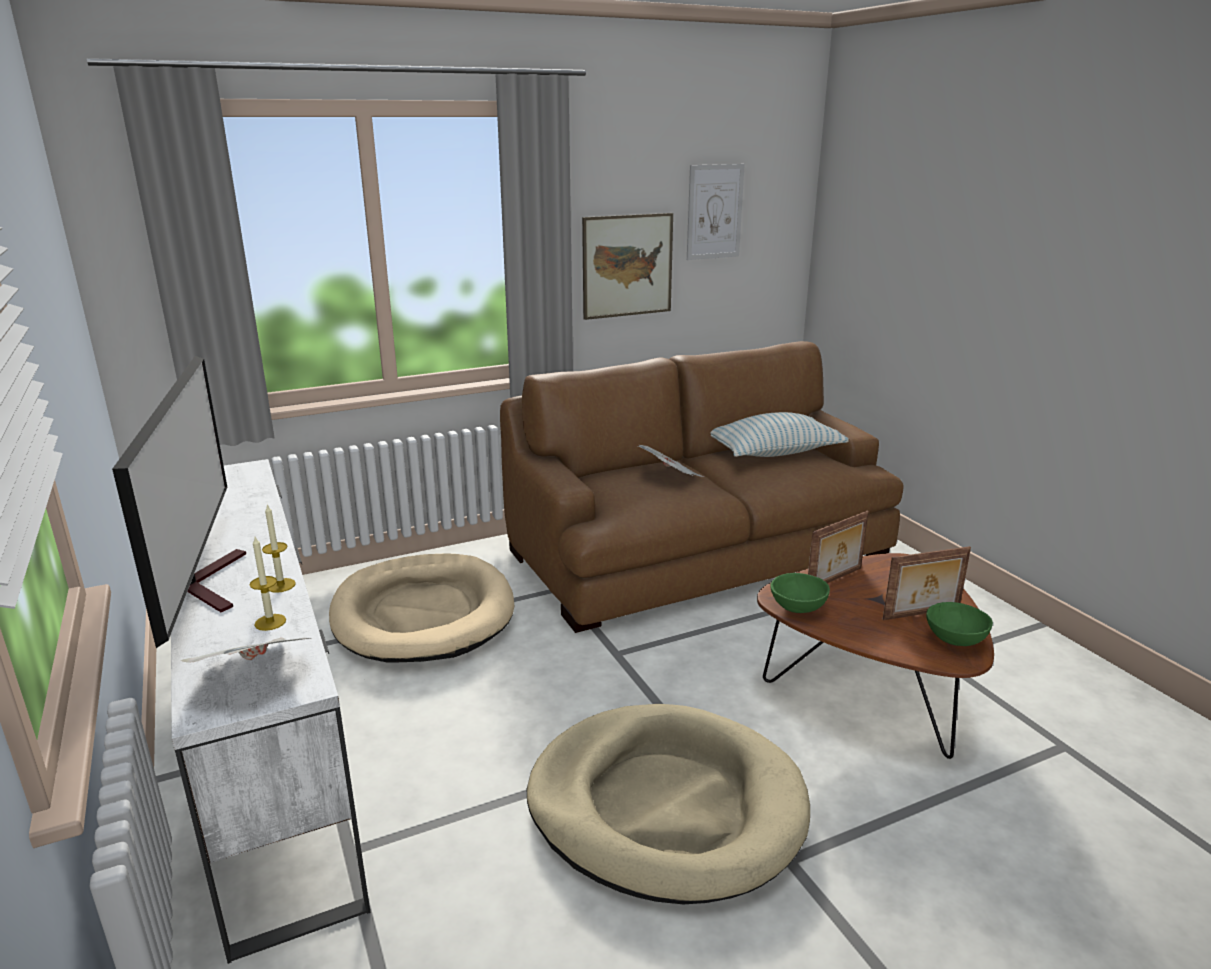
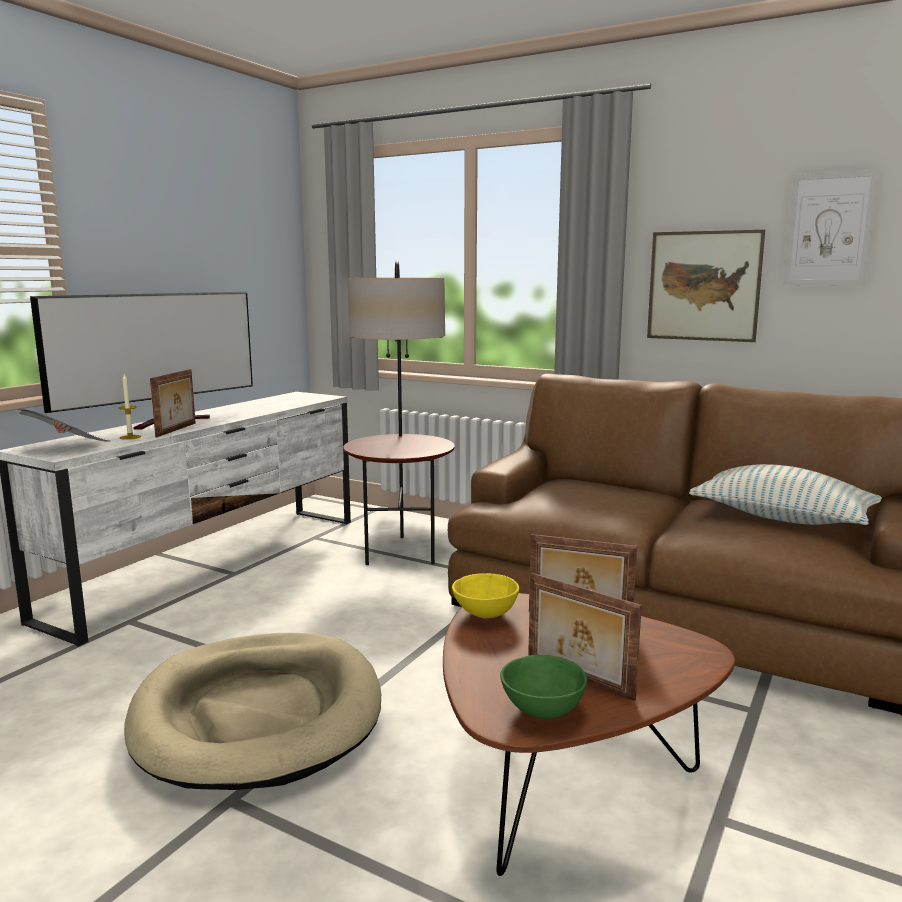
camera: 55 degrees right, 10 degrees down
(281, 585) = (177, 430): candle -> picture frame
(423, 614) = (401, 552): beige dog bed -> floor lamp
(670, 478) = (619, 499): newspaper -> none
(798, 609) = (484, 614): green bowl -> yellow bowl

